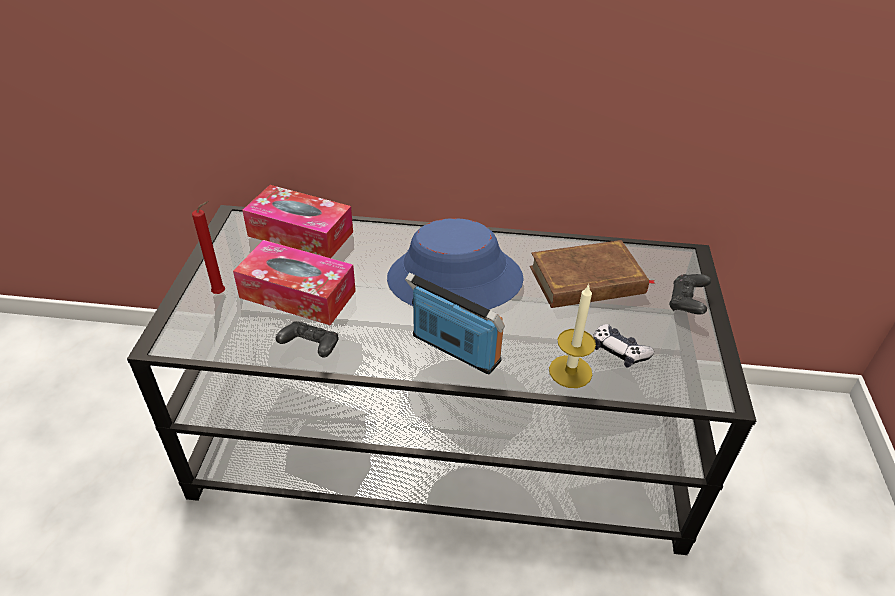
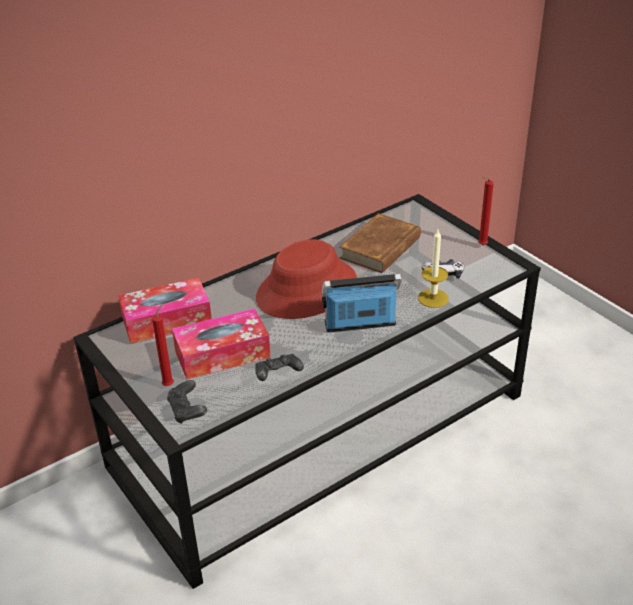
camera: 40 degrees left, 5 degrees down
(454, 280) = (307, 290): blue hat -> red hat
(686, 303) = (445, 231): black game controller -> black game controller (187, 411)
(709, 345) = (481, 245): none -> red candle

